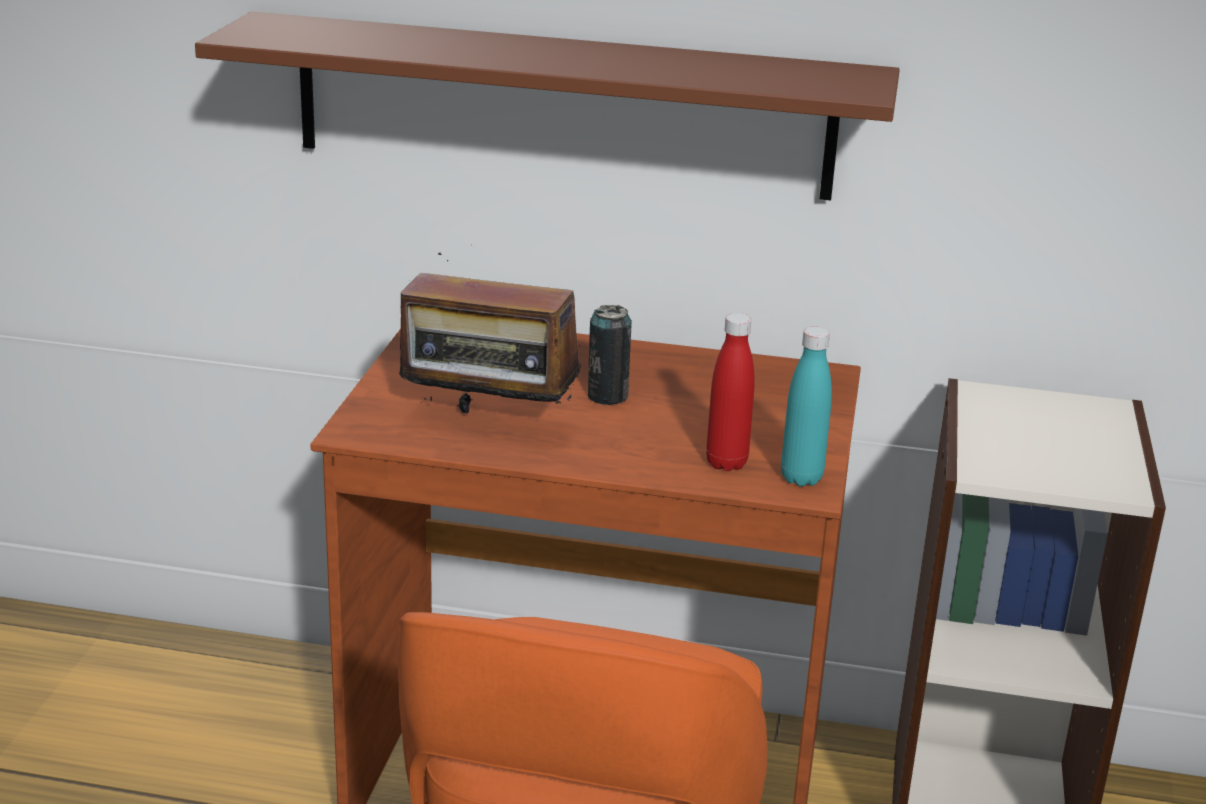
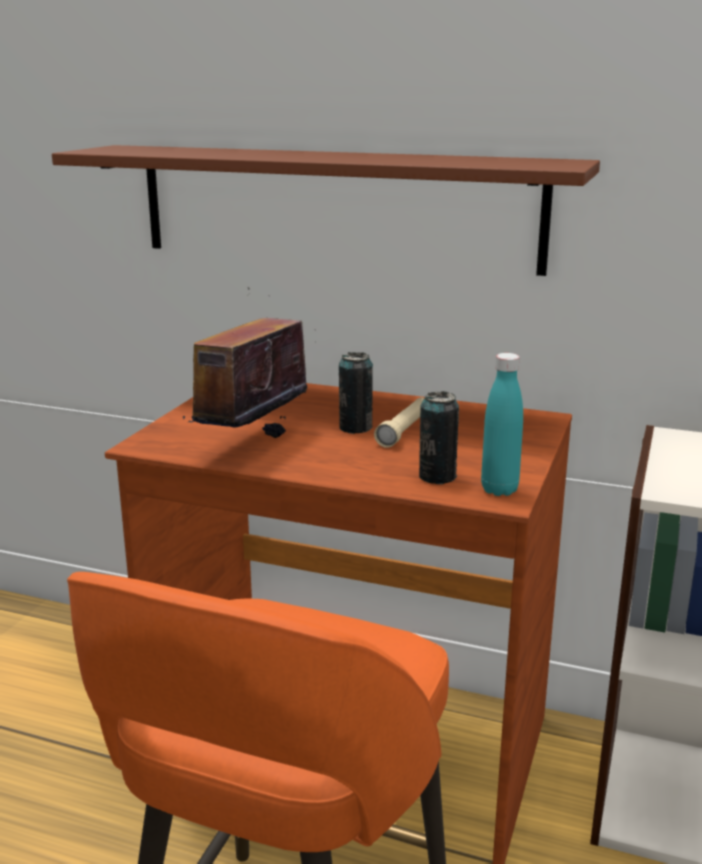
camera: 10 degrees right, 5 degrees down
(488, 424) = (251, 443): radio -> radio turned 90 degrees clockwise
(667, 399) = (404, 431): none -> beige flashlight
(726, 463) = (437, 476): red bottle -> can

